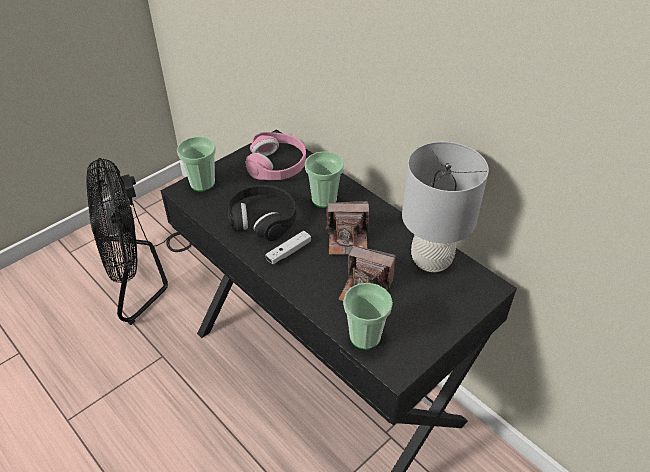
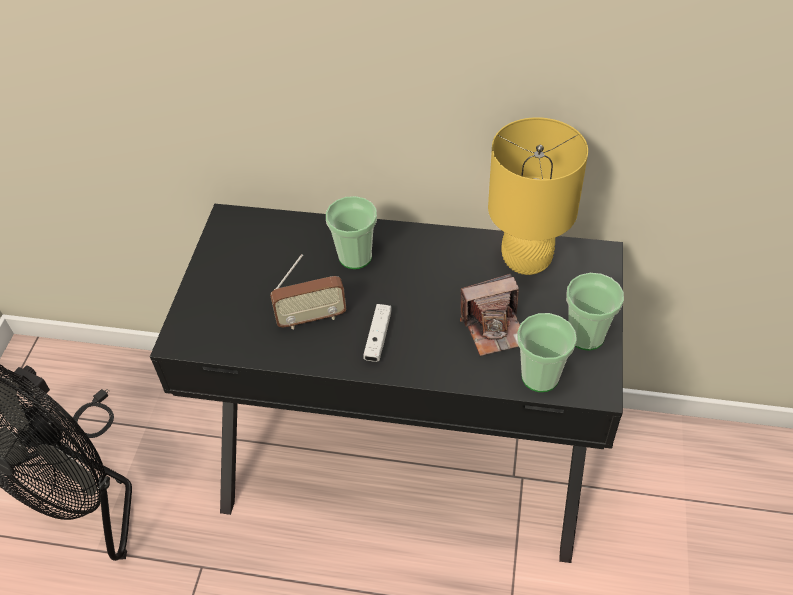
camera: 35 degrees left, 5 degrees up
(202, 183) = (195, 318): cup -> cup (586, 336)
(263, 219) = (311, 318): black headphones -> radio
(277, 165) = (261, 246): pink headphones -> none
(348, 240) = (425, 287): camera -> none
(429, 262) = (525, 263): grey table lamp -> yellow table lamp

